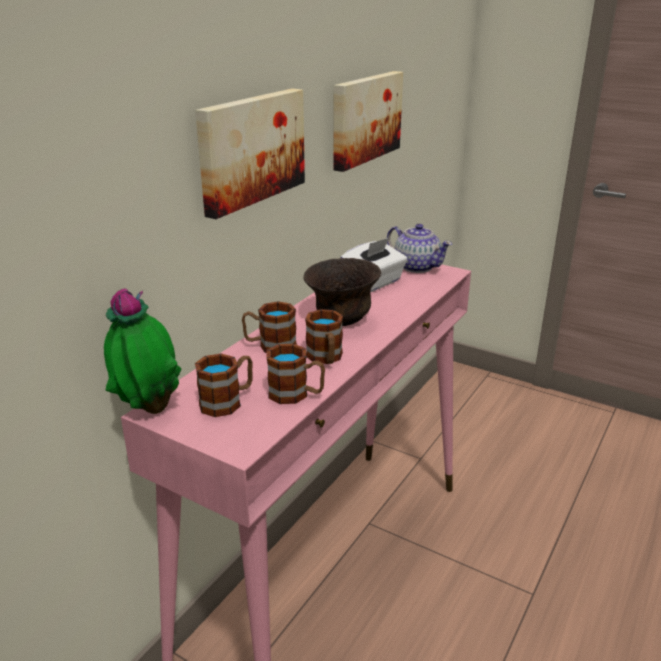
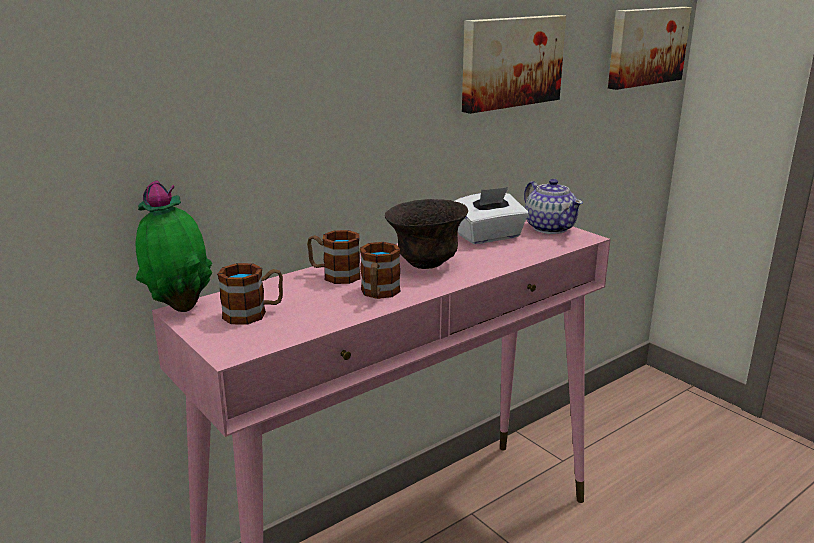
camera: 20 degrees right, 5 degrees down
(250, 149) = (343, 73): picture -> picture (646, 46)
(296, 394) = (322, 319): mug -> none

